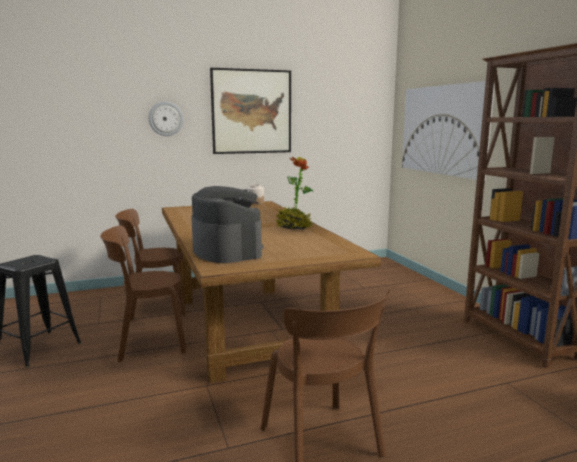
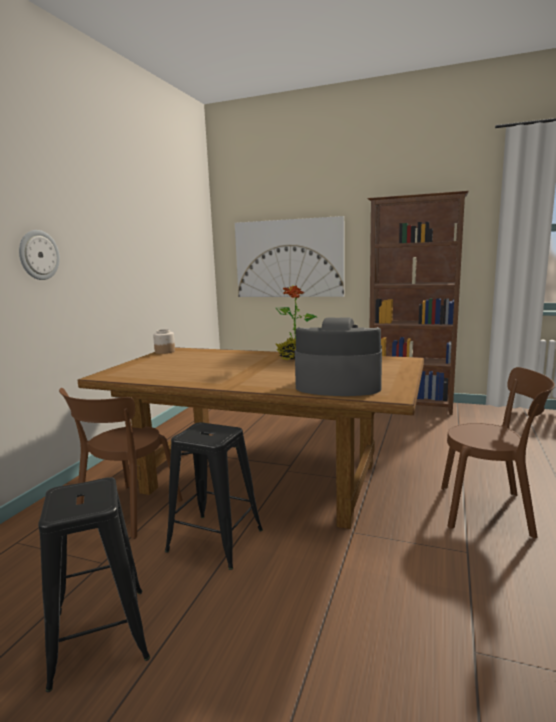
camera: 50 degrees left, 0 degrees up
(148, 342) = (216, 541): brown chair -> black stool
(251, 112) = (121, 245): picture -> none

